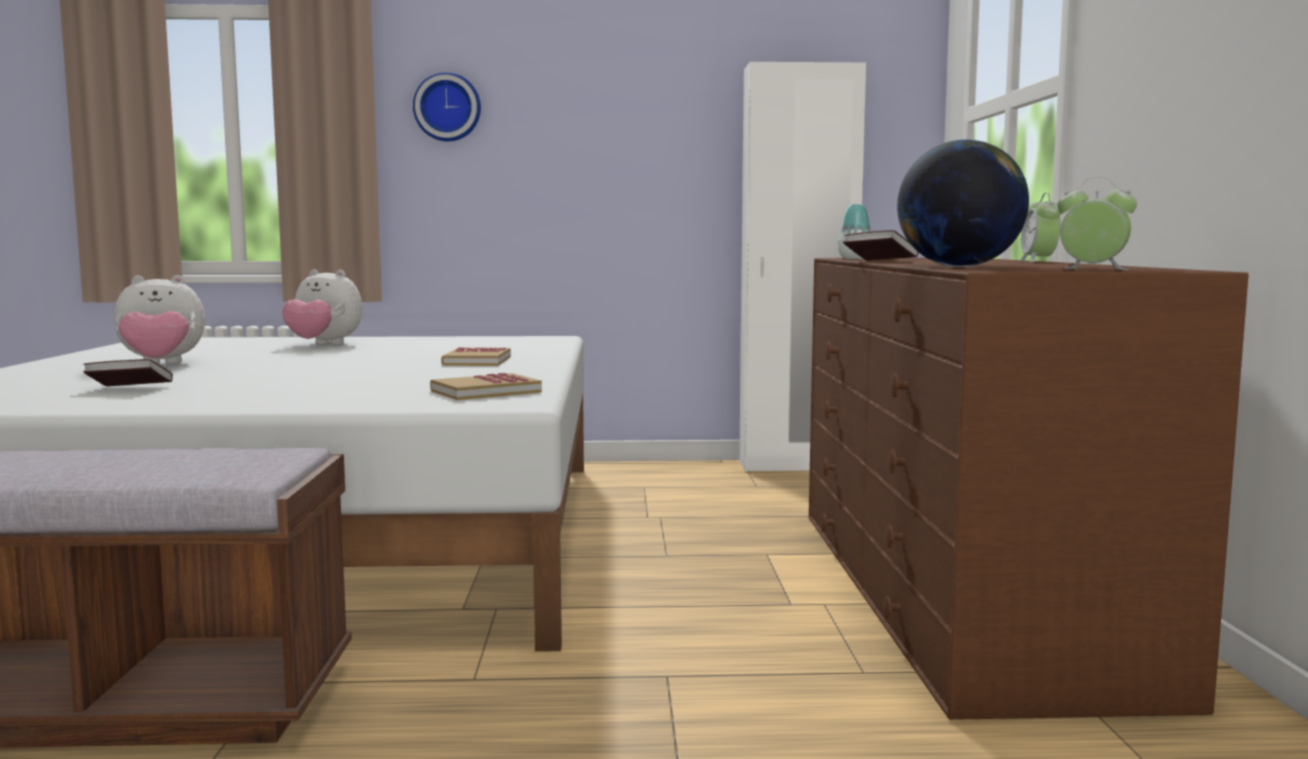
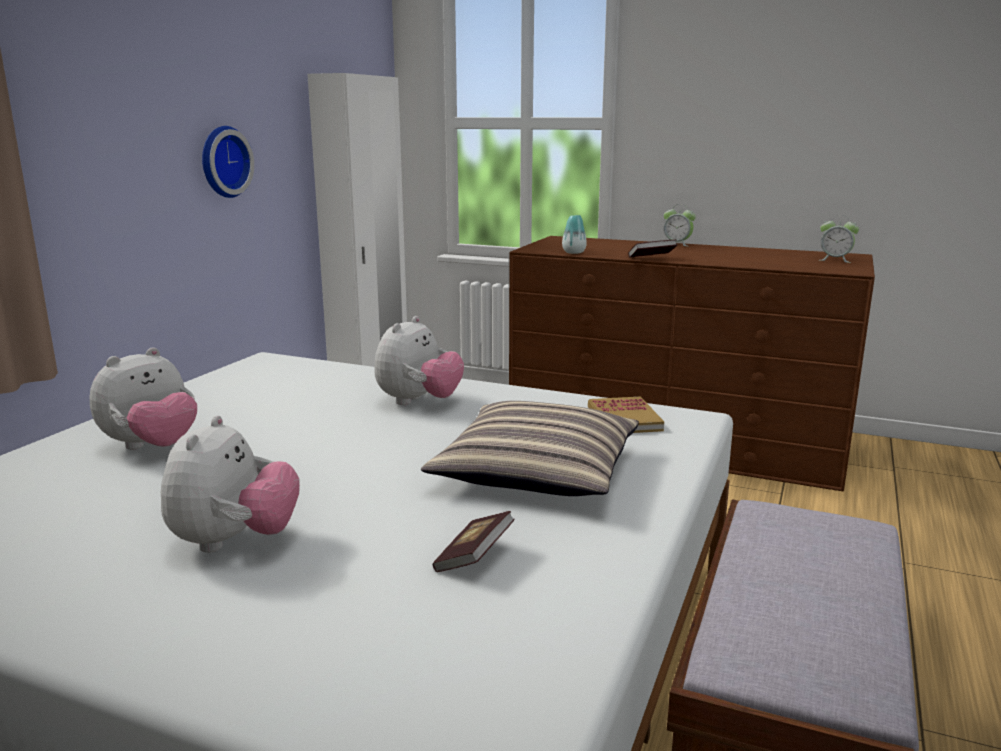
camera: 65 degrees left, 10 degrees up
(315, 386) = (537, 470): none -> pillow
(447, 107) = (74, 108): wall clock -> wall clock (222, 162)
(477, 361) = (419, 402): book -> plush toy
(958, 267) = (782, 265): globe -> none
(1093, 269) = (835, 260): alarm clock -> alarm clock turned 120 degrees counterclockwise

